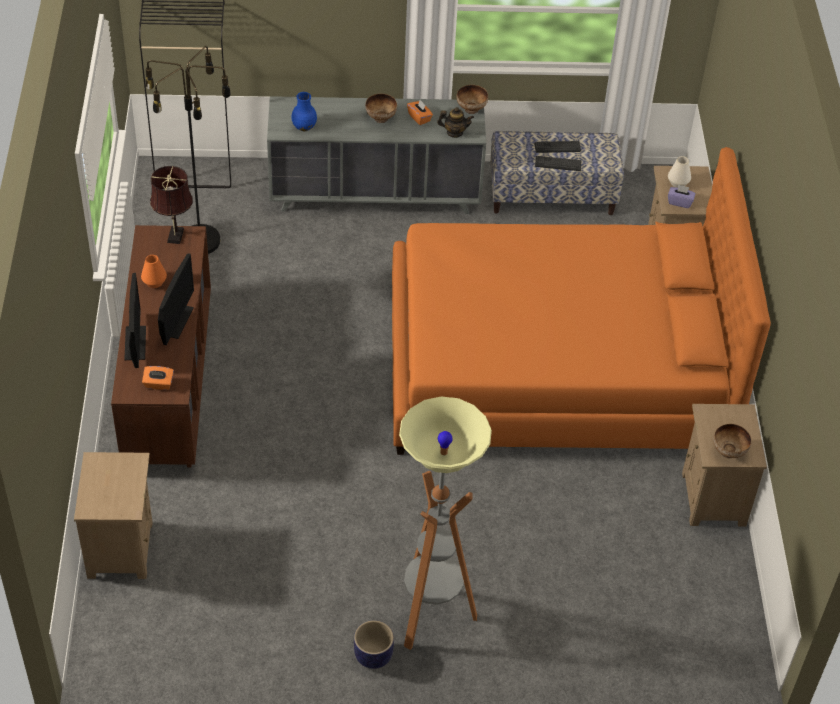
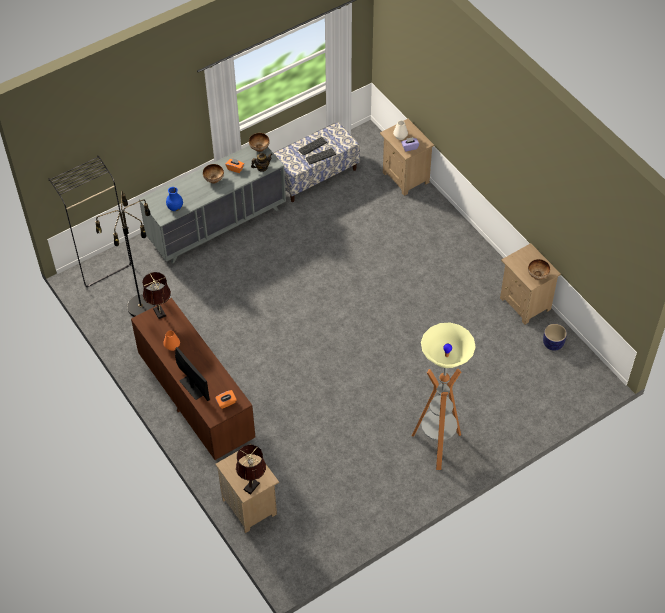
camera: 30 degrees left, 5 degrees up
(105, 505) = (252, 485): none -> brown table lamp
(176, 321) = (204, 362): monitor -> none
(373, 655) = (425, 483): planter -> planter (552, 343)
(557, 368) = (395, 275): orange bed -> none

